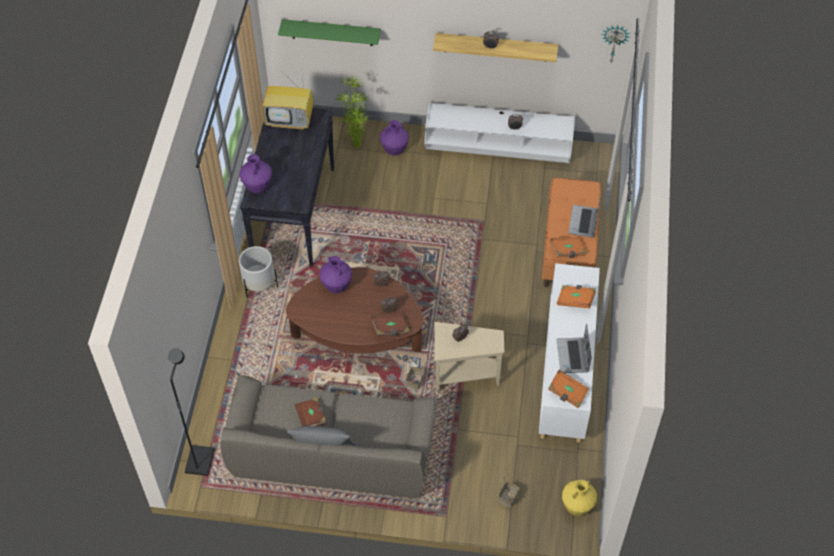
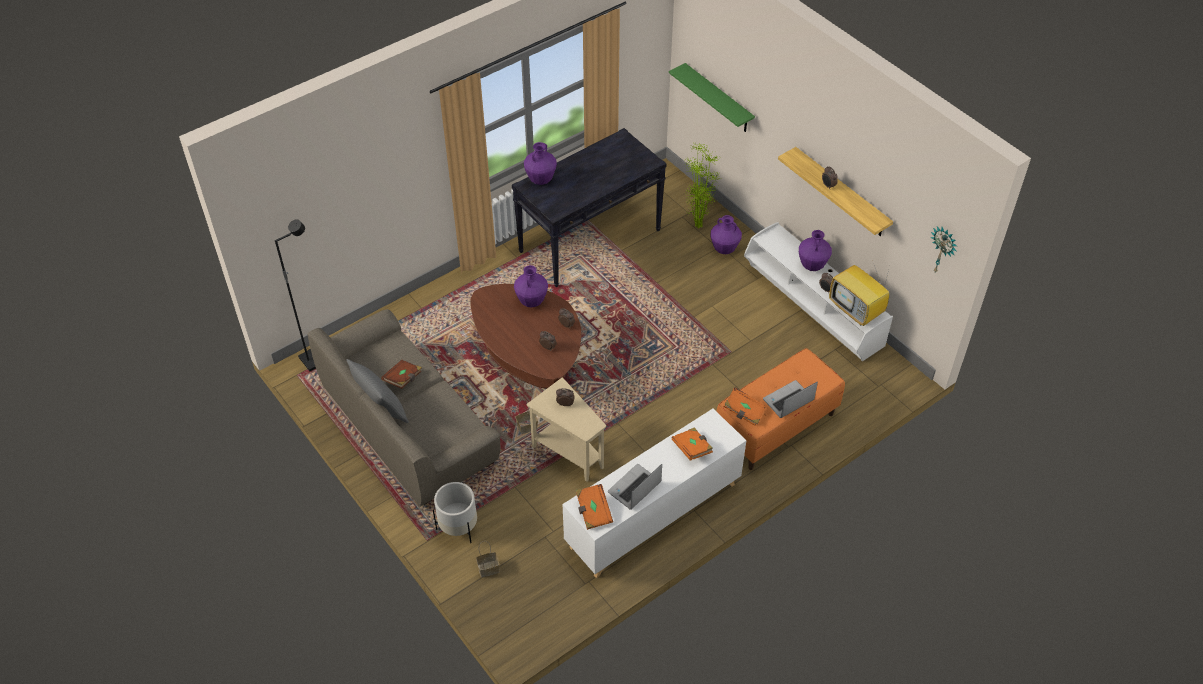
camera: 45 degrees right, 5 degrees down
(259, 285) = (503, 272): white planter -> white planter (458, 527)
(290, 121) = (624, 151): television -> television (857, 311)
(390, 329) = (531, 361): brown book -> none
(487, 117) = (812, 265): none -> purple vase
(576, 507) = (531, 623): yellow vase -> none

